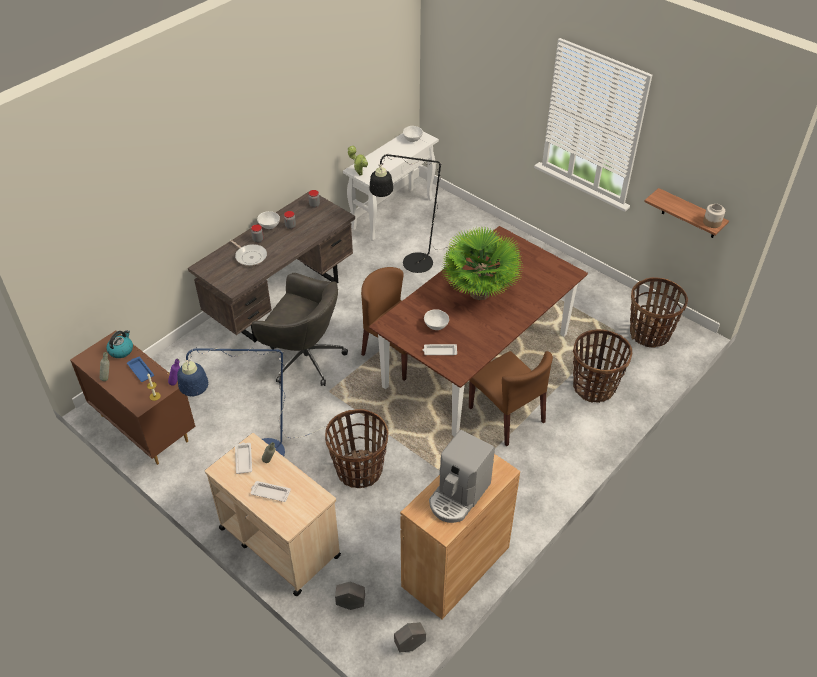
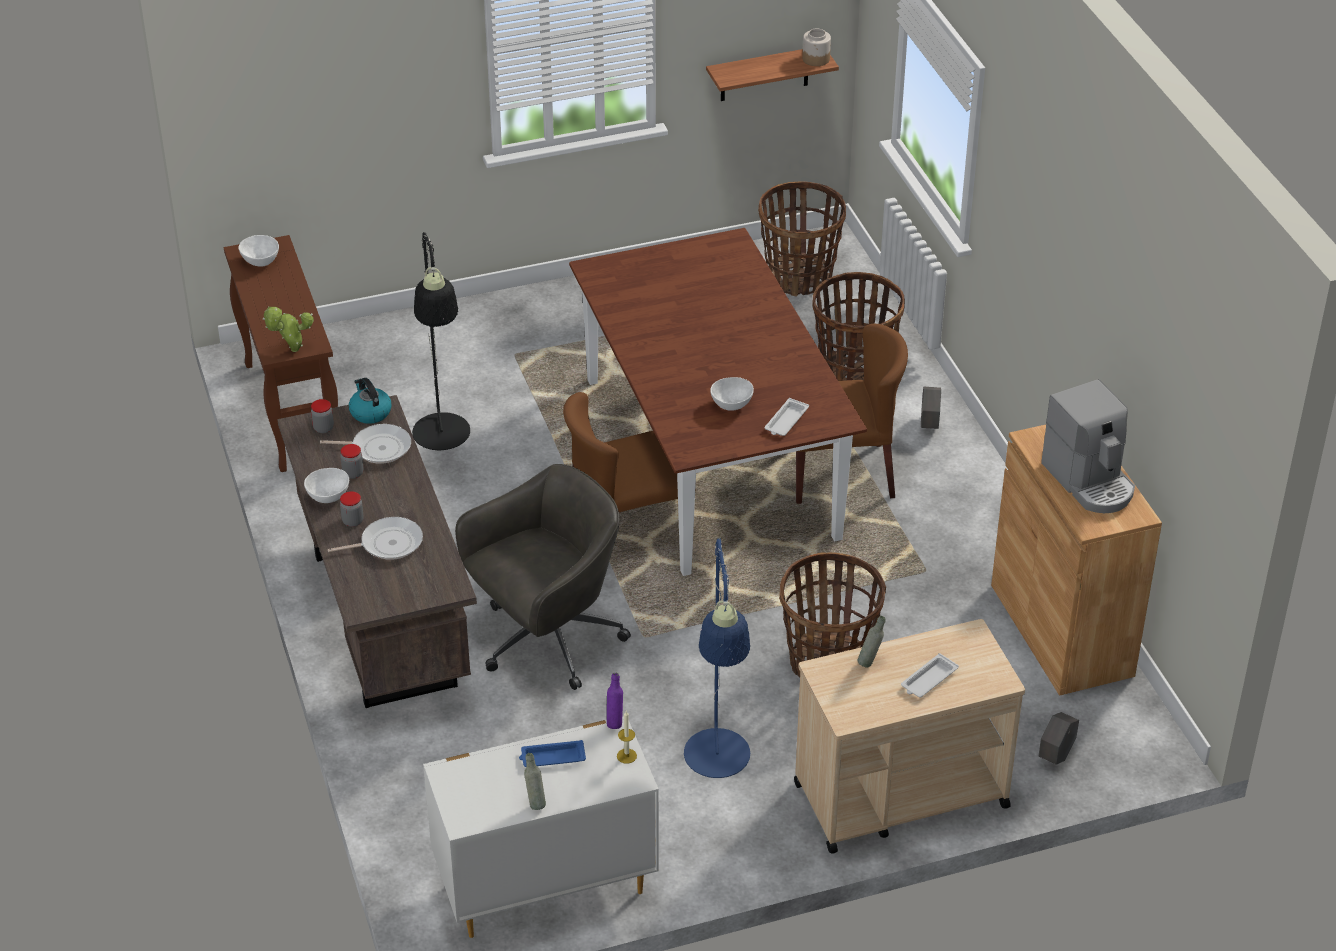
camera: 60 degrees left, 5 degrees down
(121, 350) = (482, 769): kettle -> kettle (370, 412)
(144, 427) = (543, 886): brown dresser -> white dresser
(243, 459) = (845, 687): white tray -> none
(313, 226) = (378, 448): none -> frying pan
(393, 213) = (290, 411): white console table -> brown console table
(410, 645) = (1155, 722): grey planter -> grey planter (929, 425)
(479, 293) = (698, 338): potted plant -> none

